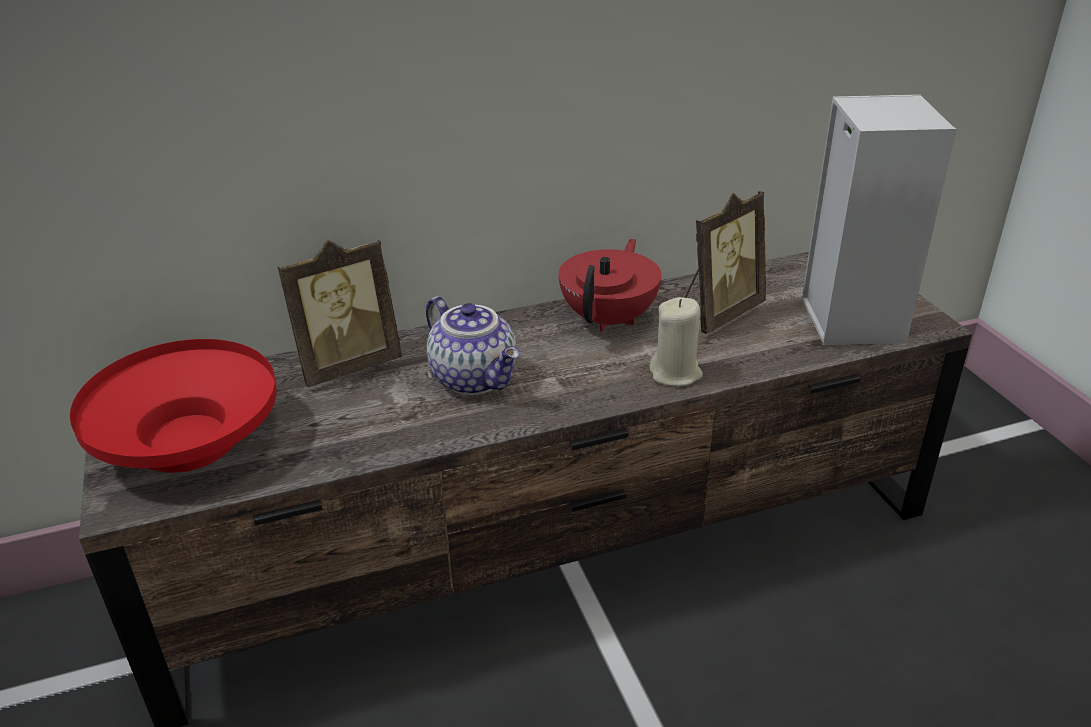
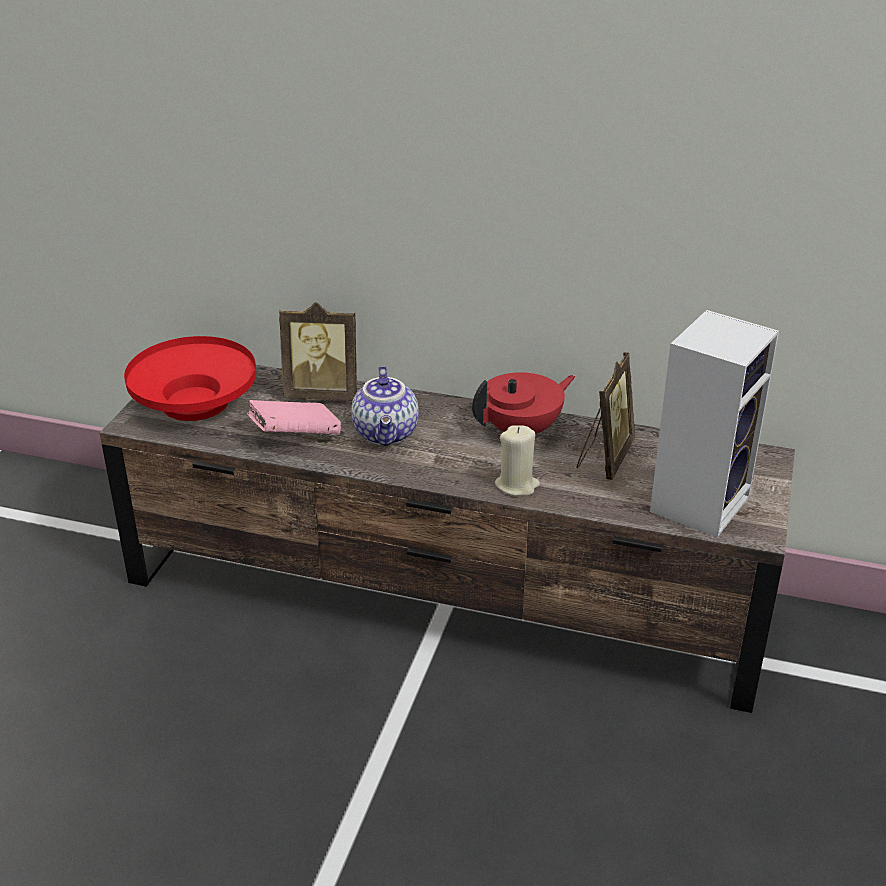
camera: 35 degrees right, 0 degrees up
(370, 426) = (295, 436): none -> pink book
(718, 313) = (604, 458): picture frame -> picture frame turned 60 degrees counterclockwise

